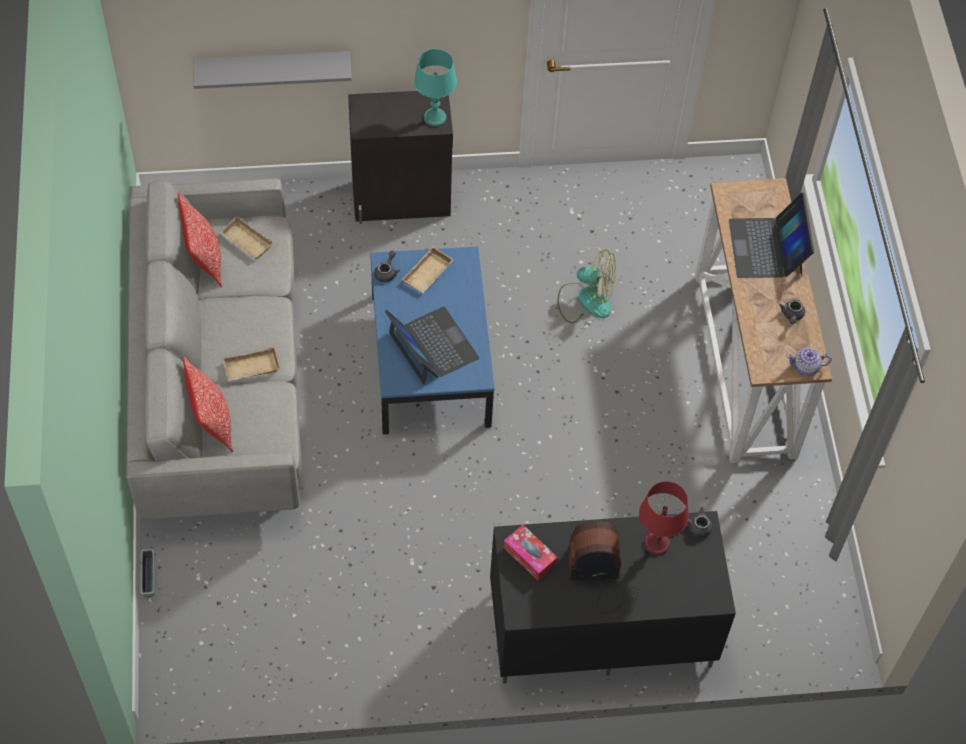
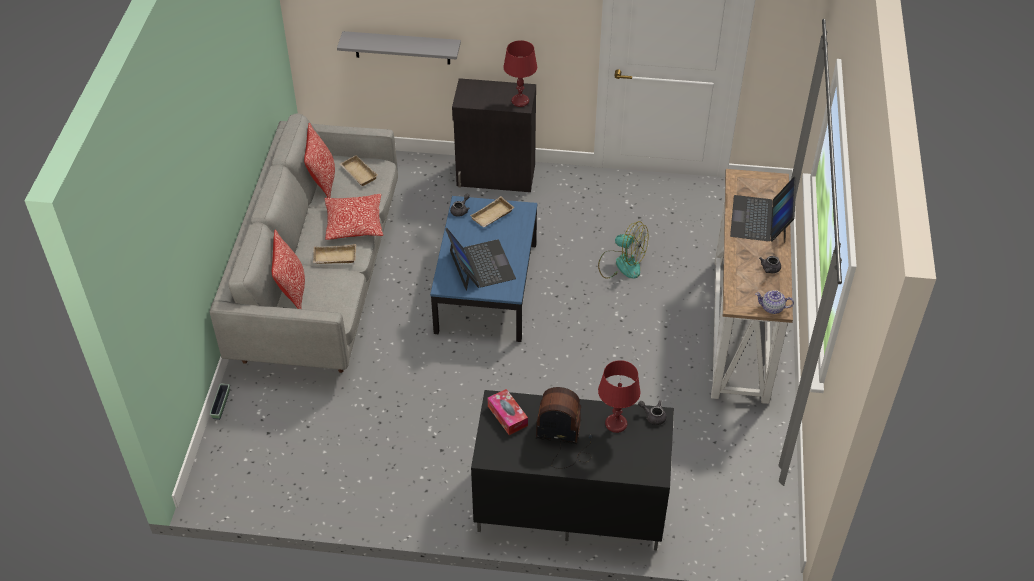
camera: 15 degrees right, 10 degrees down
(262, 315) = (354, 224): none -> pillow
(434, 118) = (520, 101): turquoise table lamp -> red table lamp

